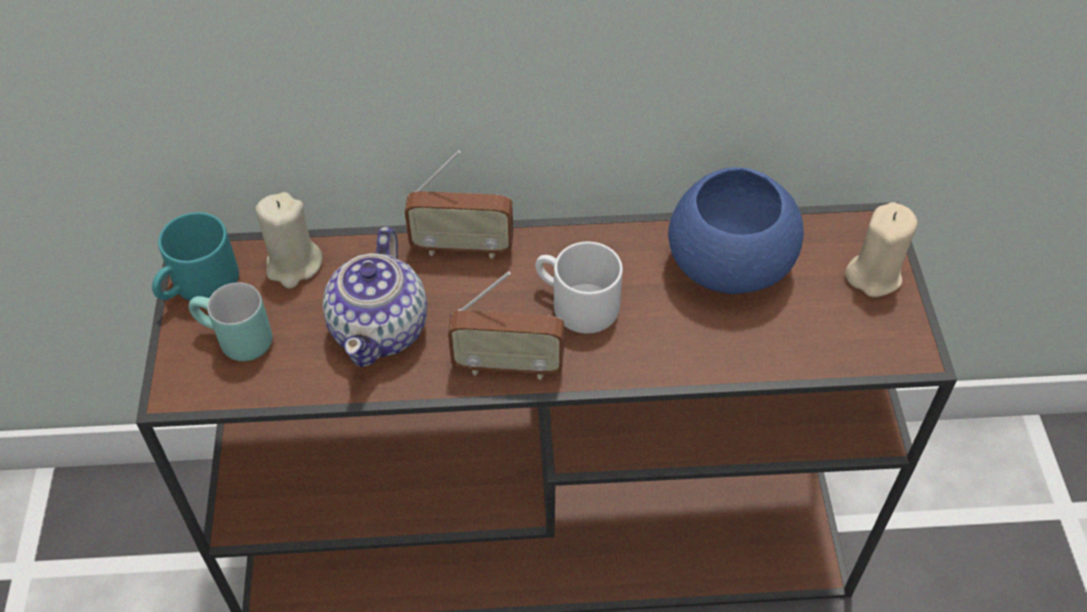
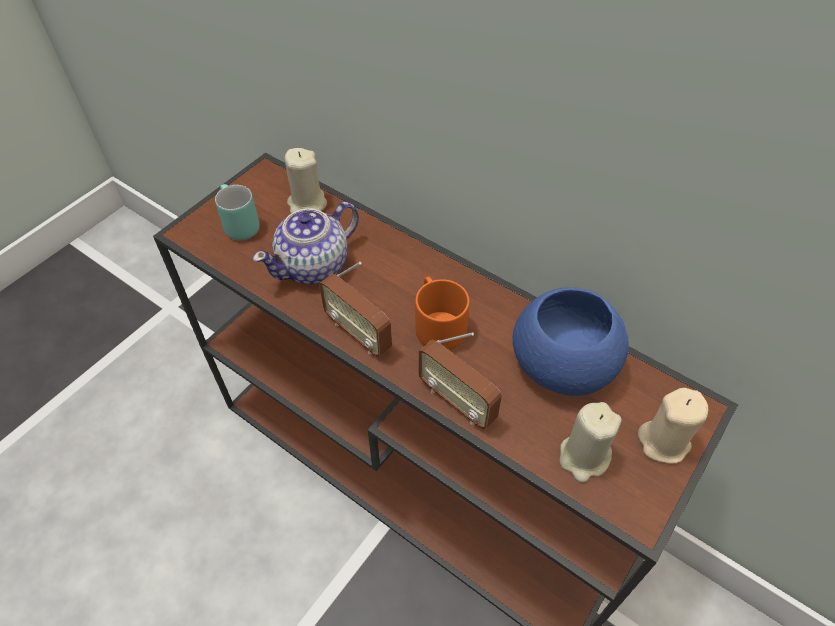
camera: 40 degrees right, 0 degrees up
(198, 286) = (251, 186): turquoise mug -> none
(462, 247) = (405, 249): radio -> radio (457, 401)
(575, 303) = (436, 323): white mug -> orange mug
(825, 335) = (583, 457): none -> beige candle

